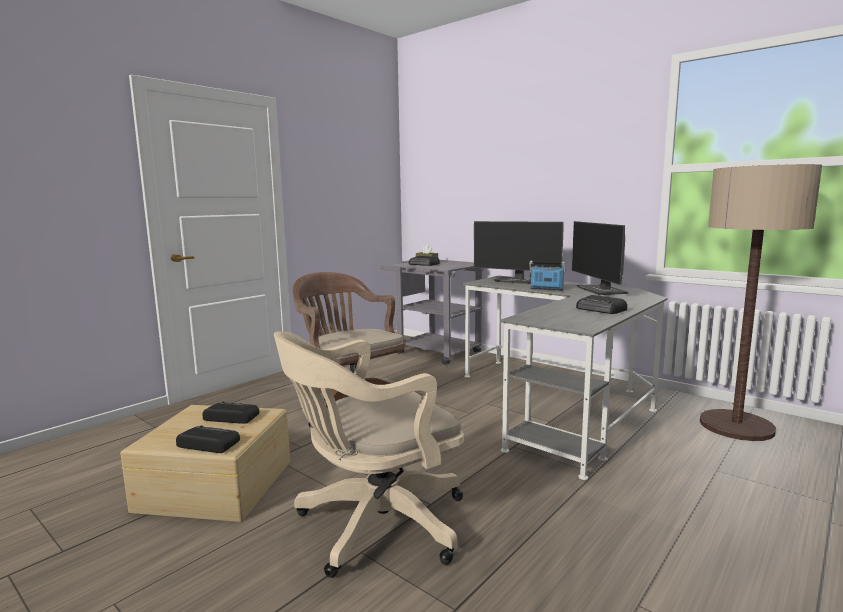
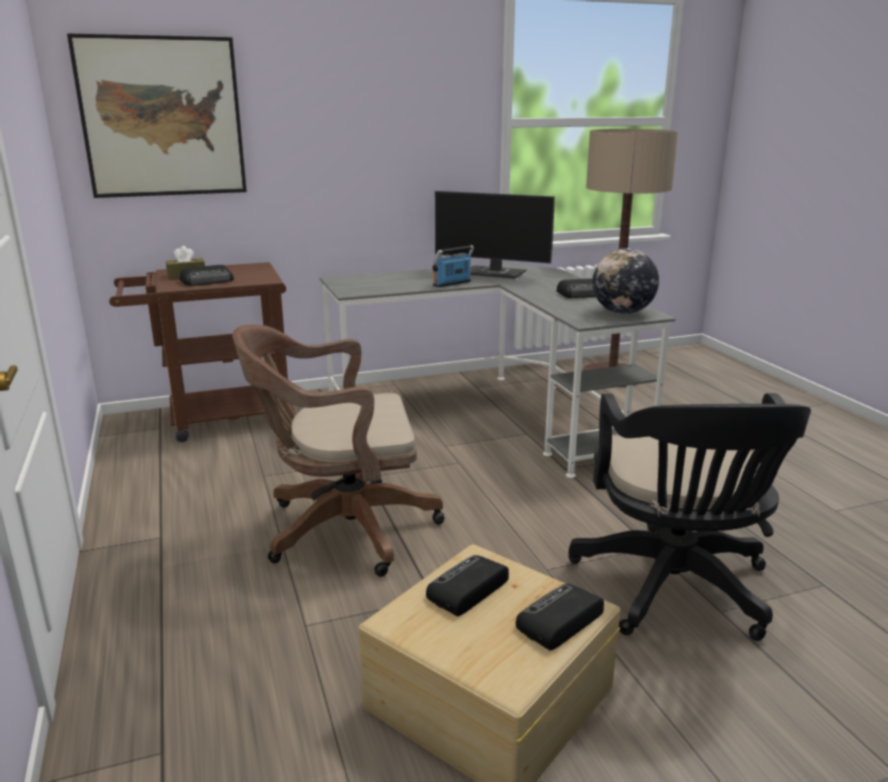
camera: 60 degrees left, 10 degrees up
(374, 526) = (675, 590): beige office chair -> black office chair
(432, 351) = (218, 419): grey cart -> brown cart
(442, 174) = (162, 117): none -> picture
(519, 281) = (380, 279): monitor -> none
(570, 322) = (622, 313): none -> globe

